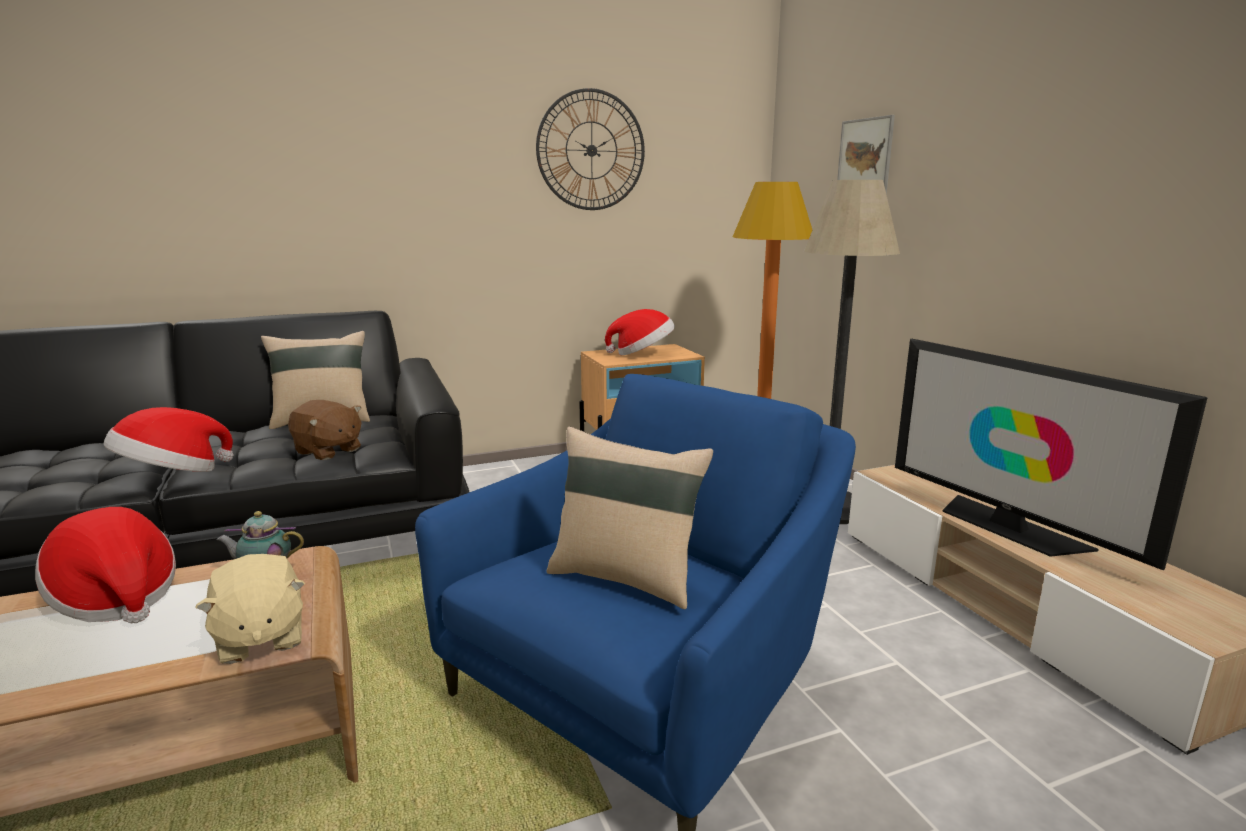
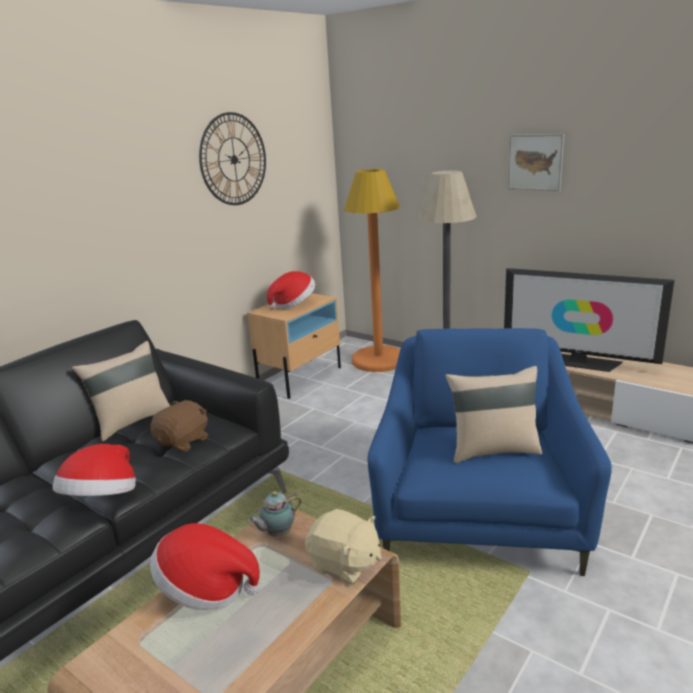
camera: 30 degrees left, 5 degrees up
(328, 451) = (184, 441): brown plush toy -> brown plush toy turned 60 degrees counterclockwise
(865, 157) = (423, 150): picture -> picture (535, 162)

